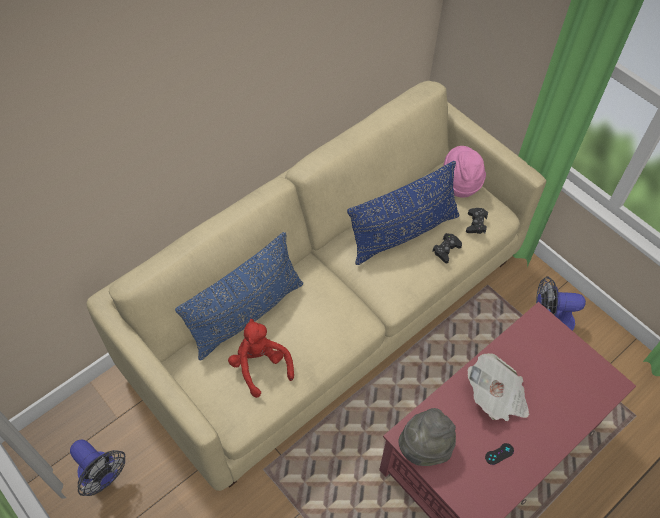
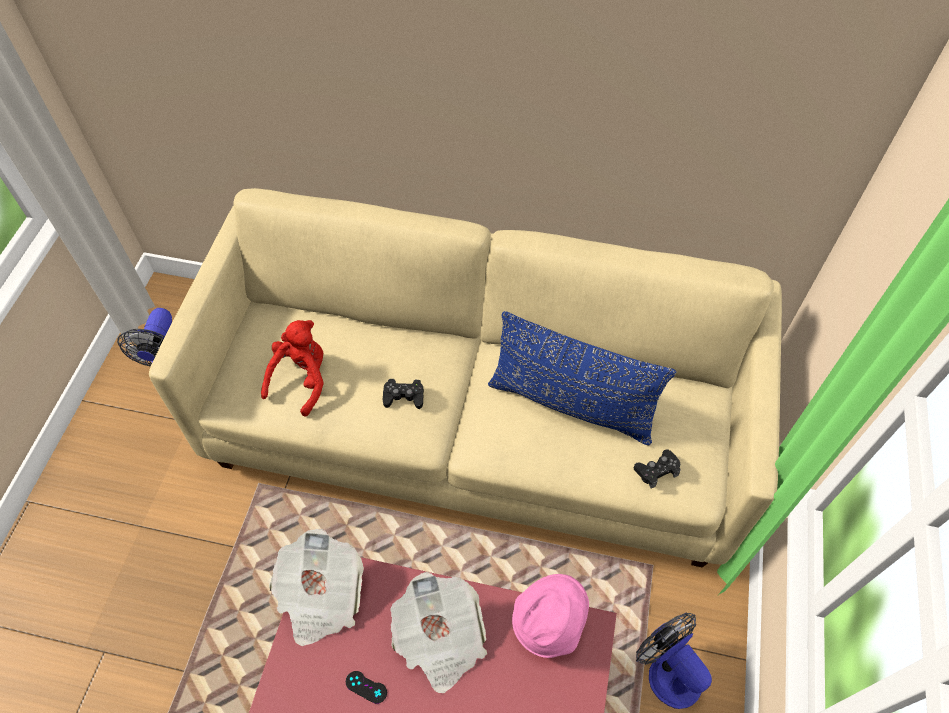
camera: 55 degrees right, 0 degrees up
(246, 314) = (349, 330): blue pillow -> none
(424, 447) = (320, 596): grey hat -> newspaper
(446, 250) = (588, 460): black game controller -> black game controller (404, 396)
(460, 183) = (699, 419): pink hat -> pink hat (548, 624)

